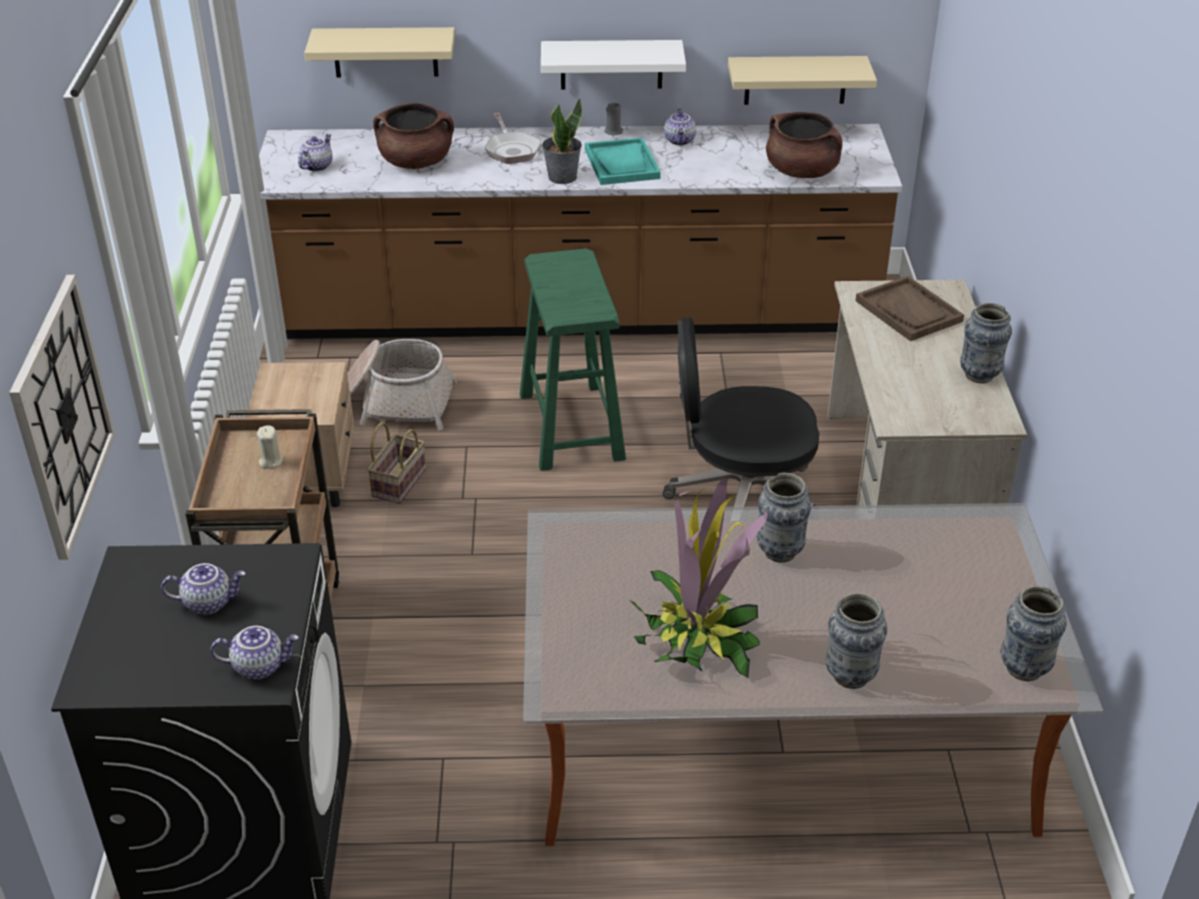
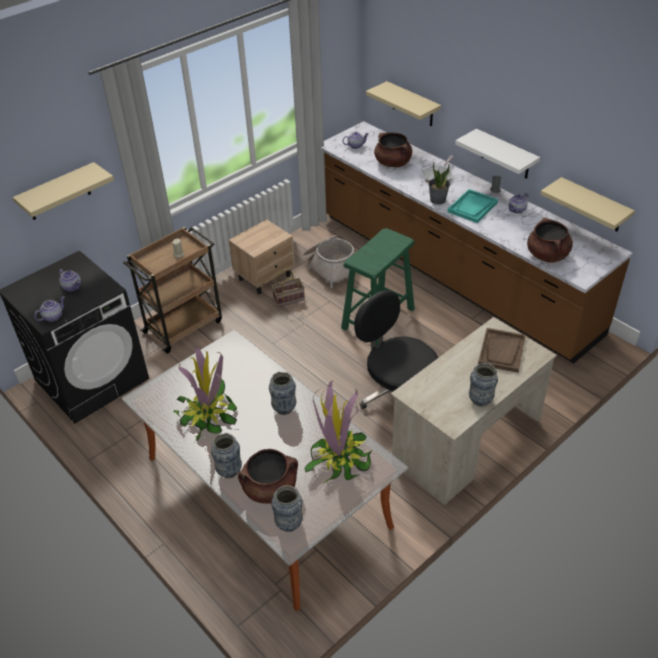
camera: 50 degrees right, 5 degrees up
(62, 415) = (58, 192): wall clock -> beige shelf
(259, 666) = (53, 316): teapot -> teapot turned 90 degrees counterclockwise
(932, 651) = (270, 488): none -> brown cooking pot
(944, 554) = (339, 459): none -> potted plant

